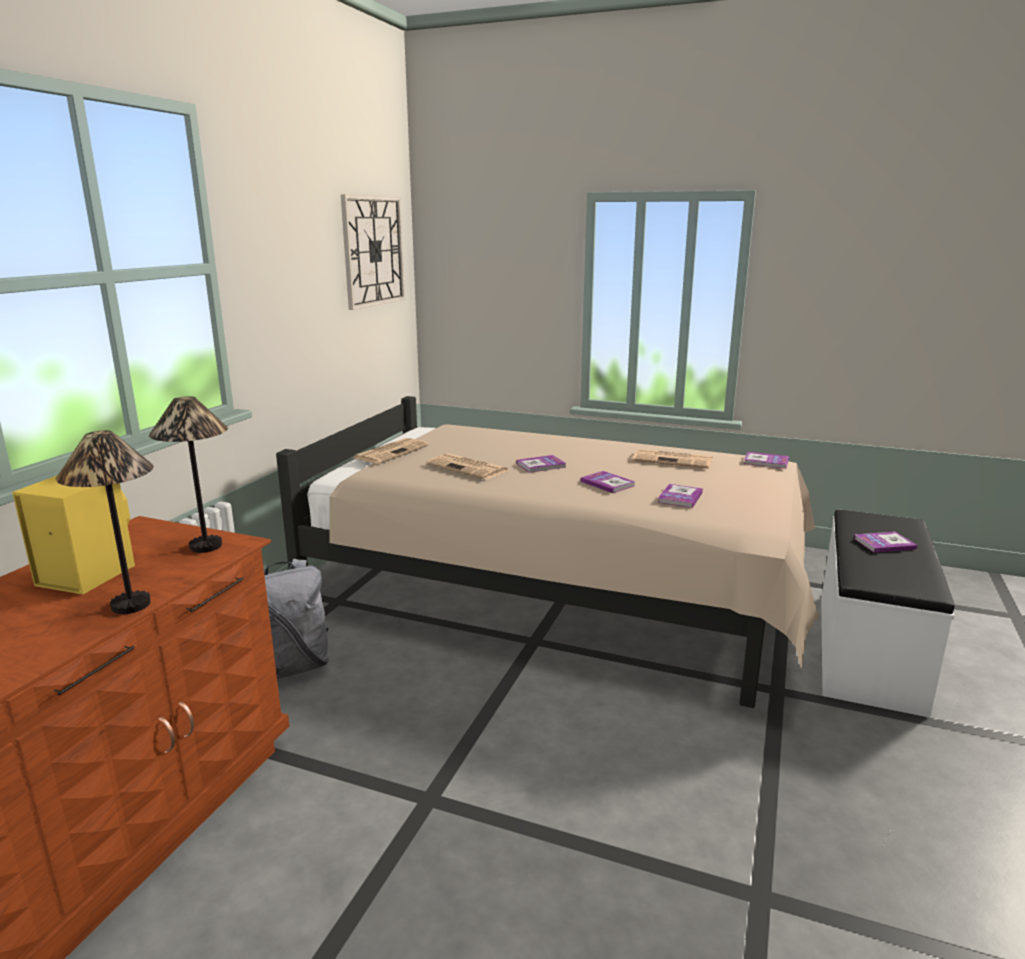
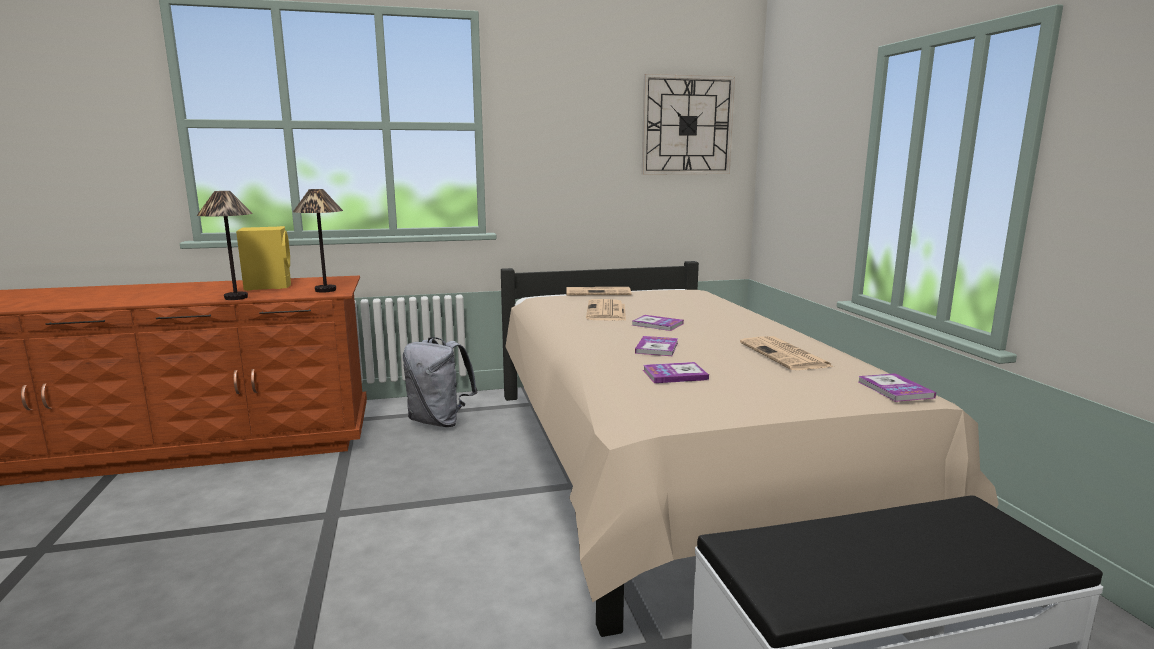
camera: 55 degrees right, 5 degrees down
(884, 544) = (907, 545): book -> none

